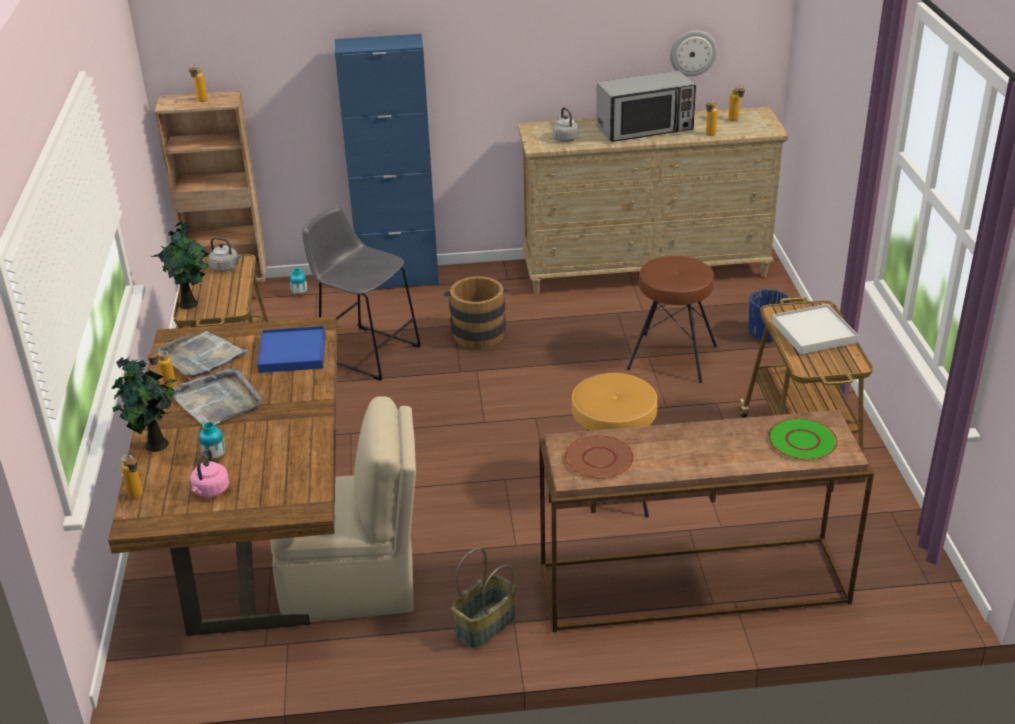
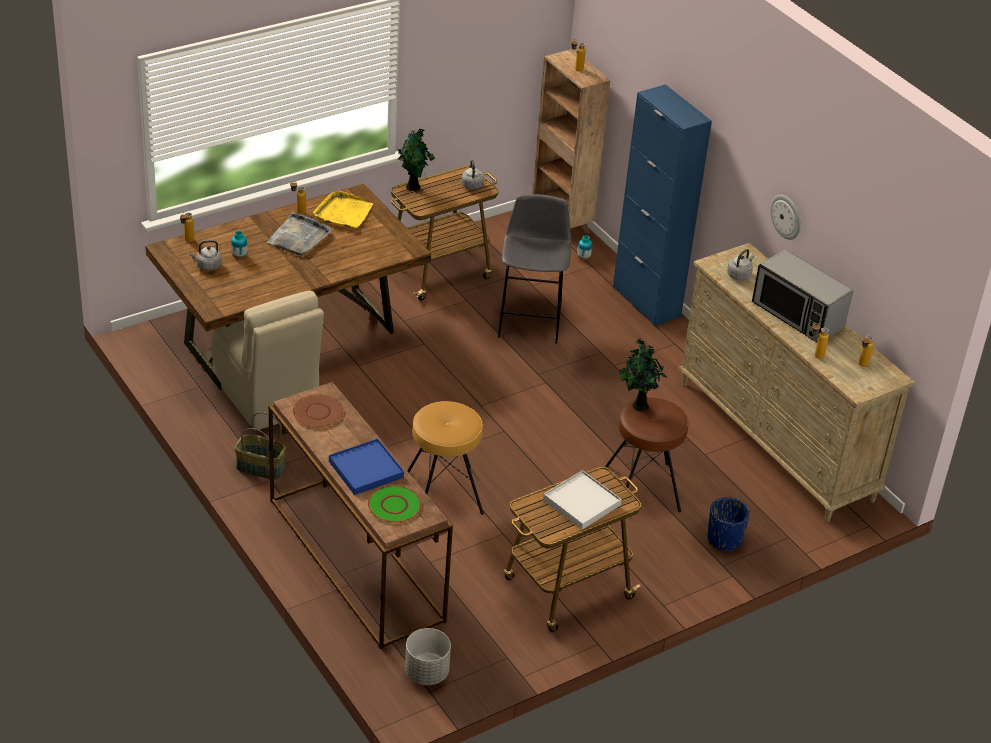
camera: 60 degrees right, 5 degrees up
(155, 446) = (239, 229): potted plant -> potted plant (638, 405)
(201, 357) = (343, 213): grey tray -> yellow tray
(210, 491) = (207, 266): pink kettle -> grey kettle
(293, 353) = (372, 249): blue tray -> blue tray (366, 469)
(478, 332) = (600, 368): brown bucket -> none
(693, 52) = (877, 285): wall clock -> wall clock (786, 216)
(899, 577) = (426, 673): none -> grey planter

